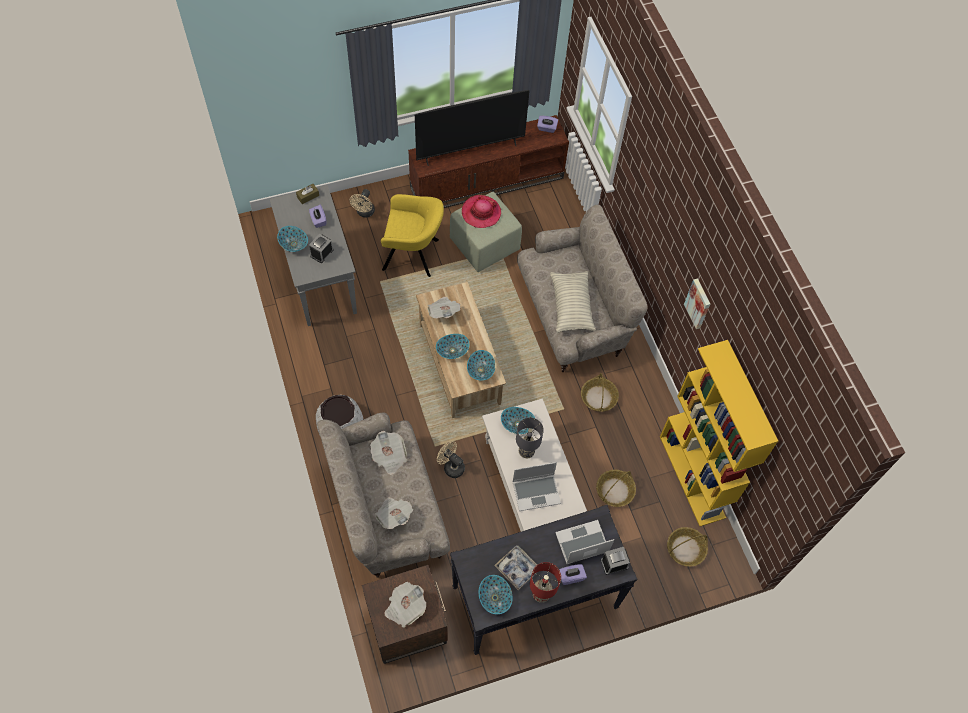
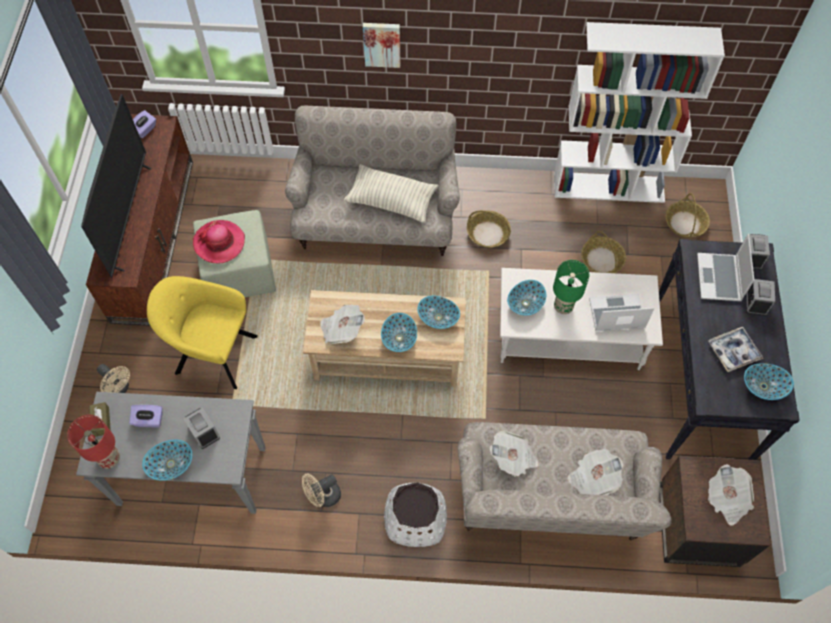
camera: 65 degrees left, 0 degrees up
(413, 255) = (213, 353): yellow armchair -> yellow armchair turned 105 degrees counterclockwise
(451, 466) = (517, 410): beige fan -> beige fan (323, 497)
(526, 452) = (563, 306): grey table lamp -> green table lamp
(536, 492) = (616, 314): laptop -> laptop turned 105 degrees counterclockwise
(541, 594) = (769, 338): red table lamp -> red table lamp (109, 459)
(571, 576) = (756, 302): purple tissue box -> alarm clock
(692, 477) = (609, 187): yellow bookcase -> white bookcase
(698, 303) = (512, 40): picture -> picture (382, 43)

